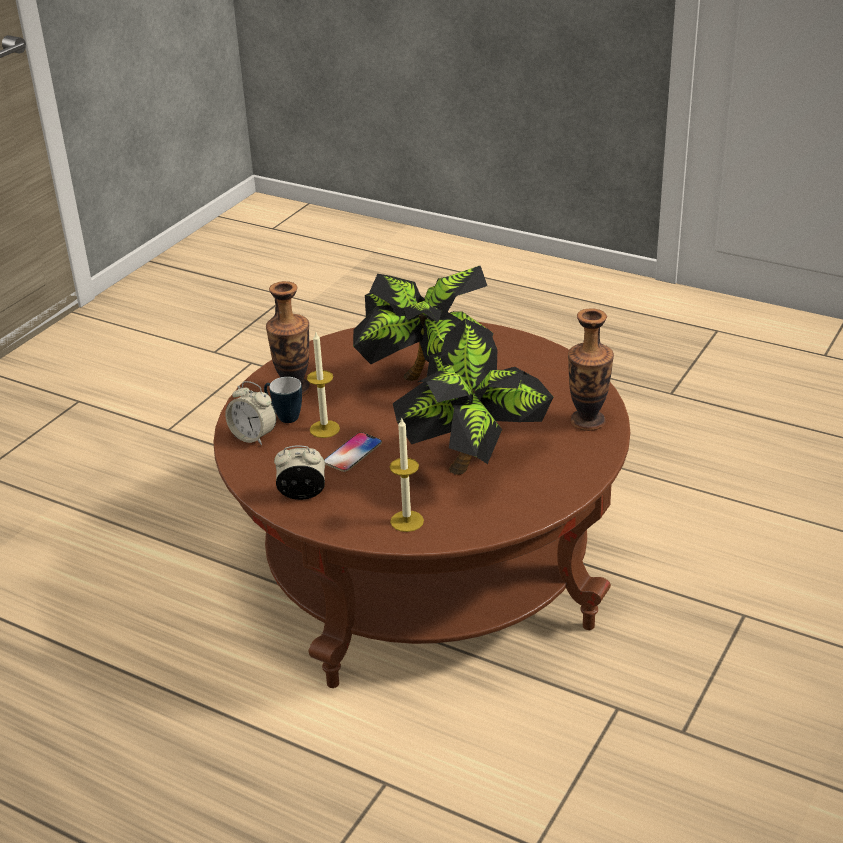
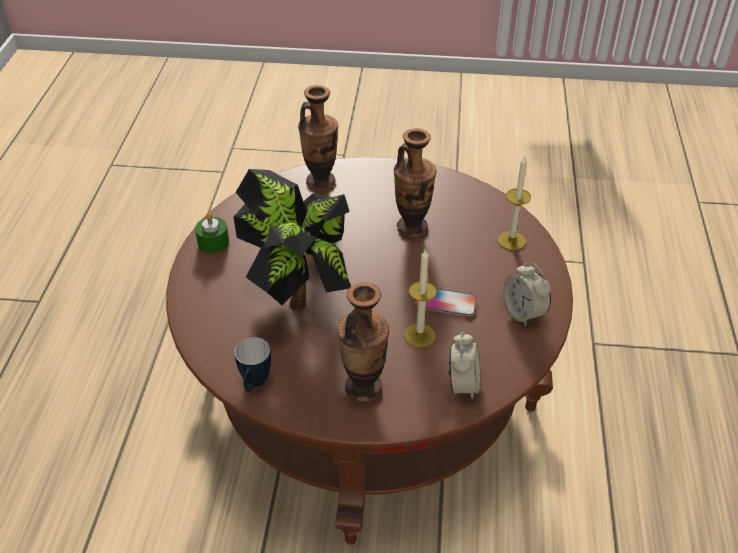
camera: 115 degrees left, 10 degrees up
(284, 417) = (416, 375): mug -> mug (254, 384)
(473, 461) = (412, 227): potted plant -> vase
(525, 348) = (213, 242): none -> green candle

